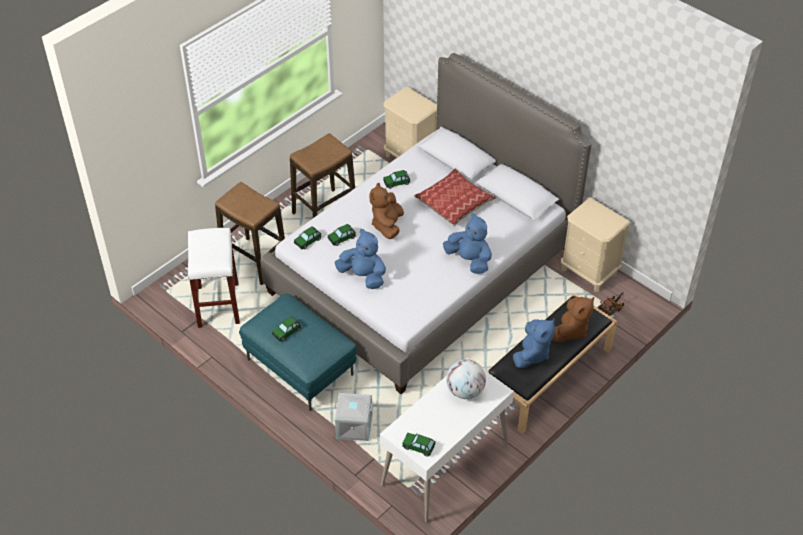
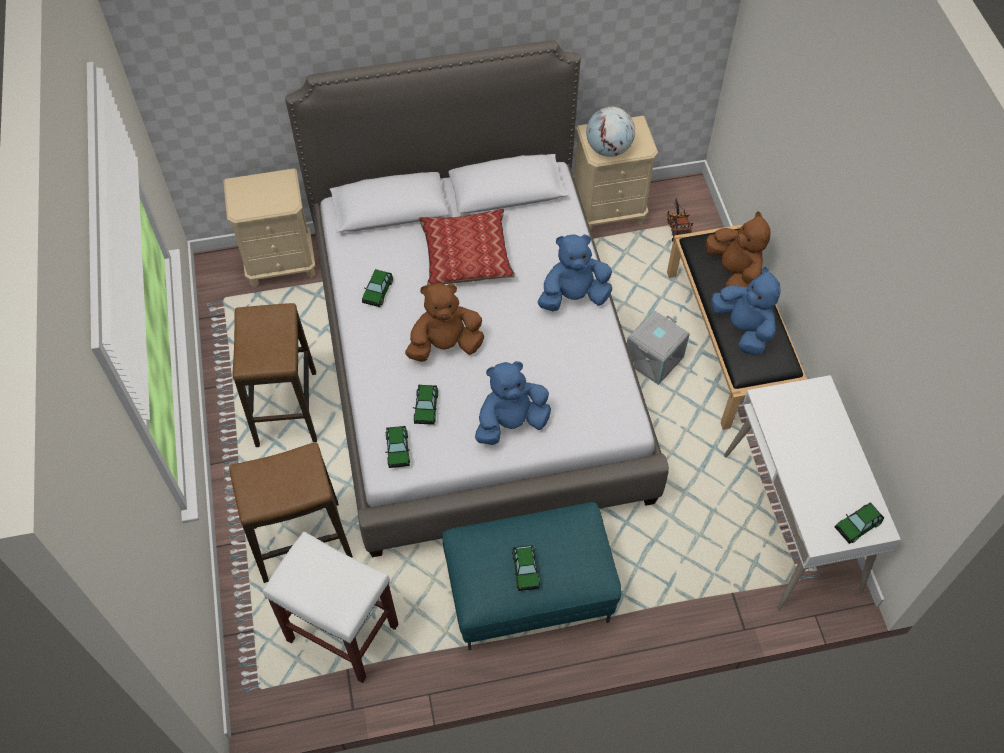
camera: 55 degrees left, 10 degrees up
(354, 427) = (669, 586): grey storage box -> grey storage box (654, 360)
(387, 225) = (445, 345): brown plush toy -> brown plush toy turned 120 degrees clockwise
(465, 391) = (800, 424): globe -> globe (608, 149)

